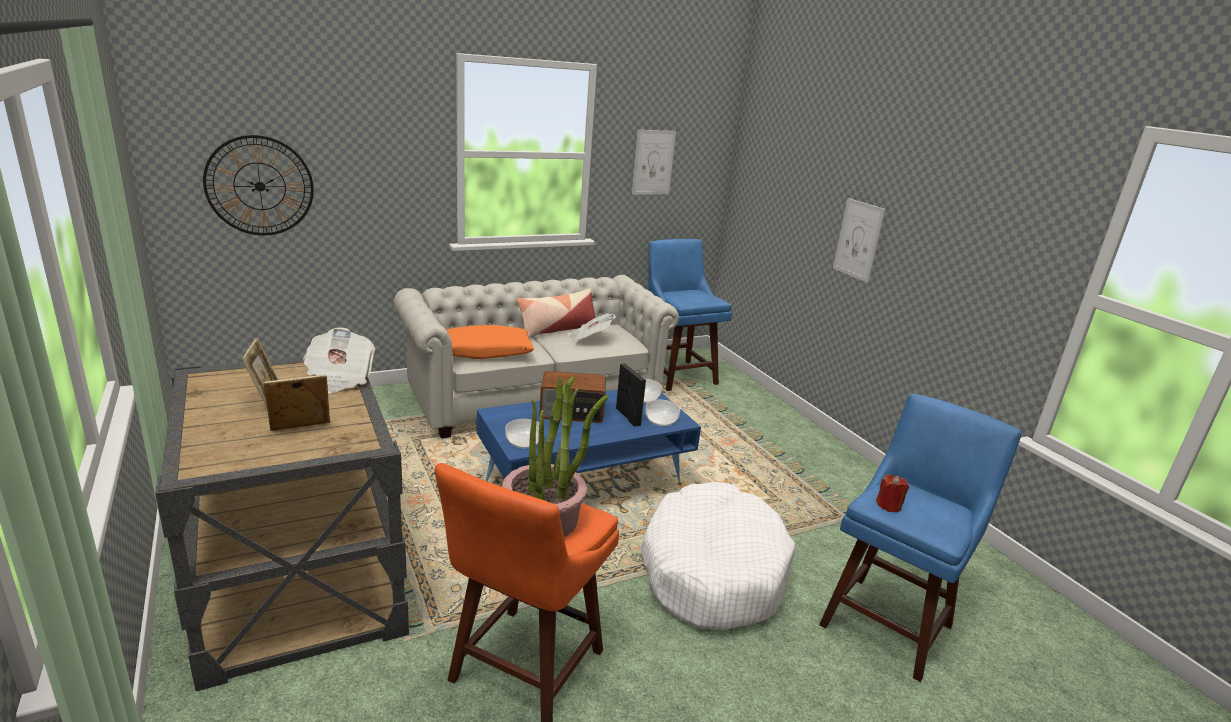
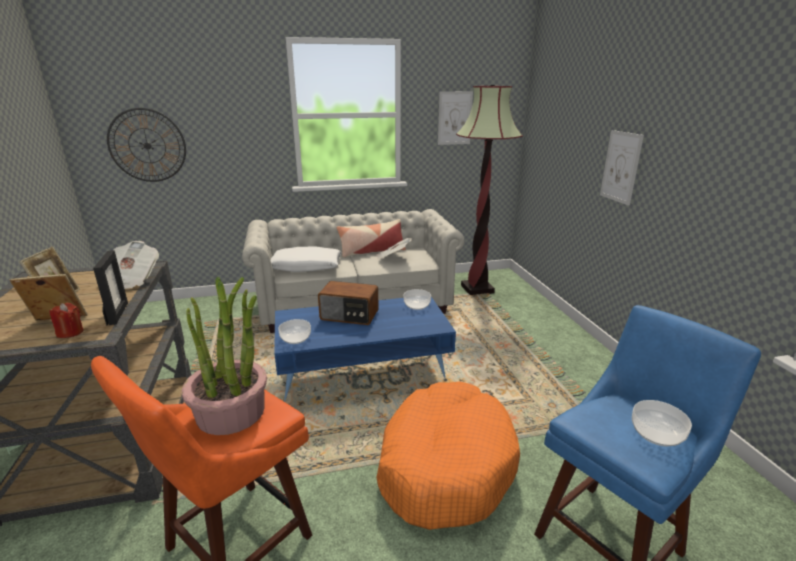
camera: 15 degrees right, 0 degrees up
(486, 351) = (306, 266): orange pillow -> white pillow
(627, 417) = (394, 321): picture frame -> picture frame (117, 313)
(661, 420) = (422, 325): bowl -> bowl (657, 434)
(676, 374) = (477, 289): blue stool -> floor lamp
(712, 571) = (445, 465): white dog bed -> orange dog bed
(889, 505) = (596, 424): red candle -> red candle (70, 332)

